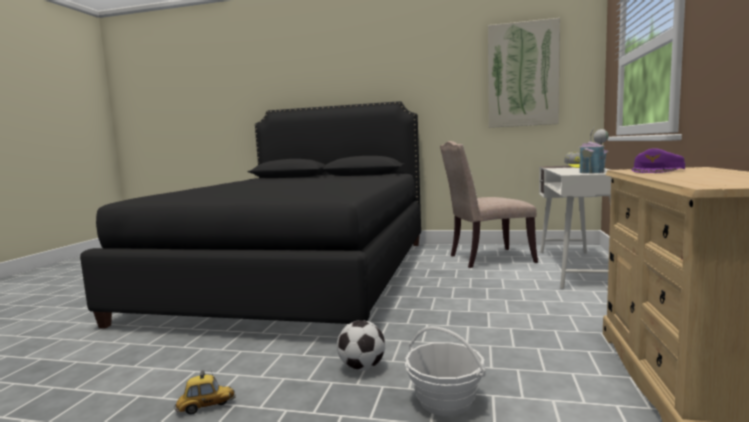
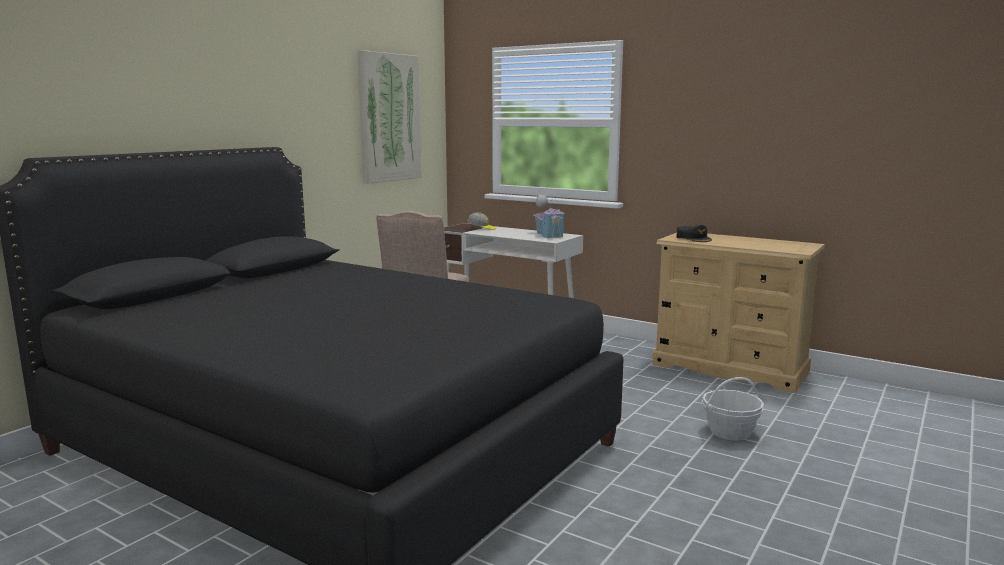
camera: 70 degrees left, 5 degrees up
(206, 407) = (710, 527): toy car -> none
(362, 367) = (664, 450): football -> none
(657, 170) = (693, 238): purple cap -> black cap

